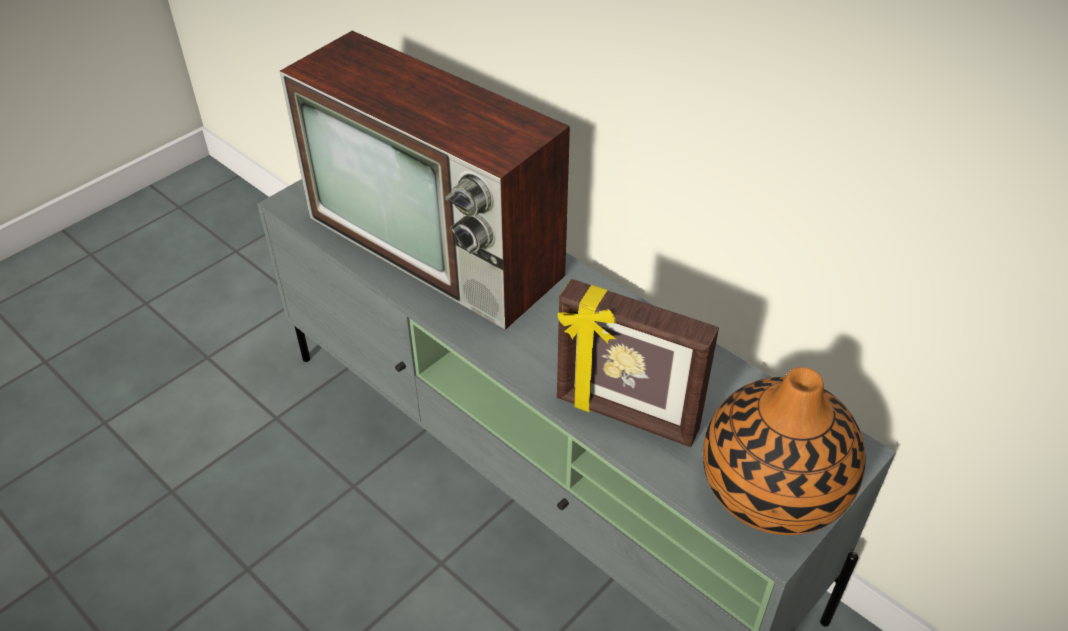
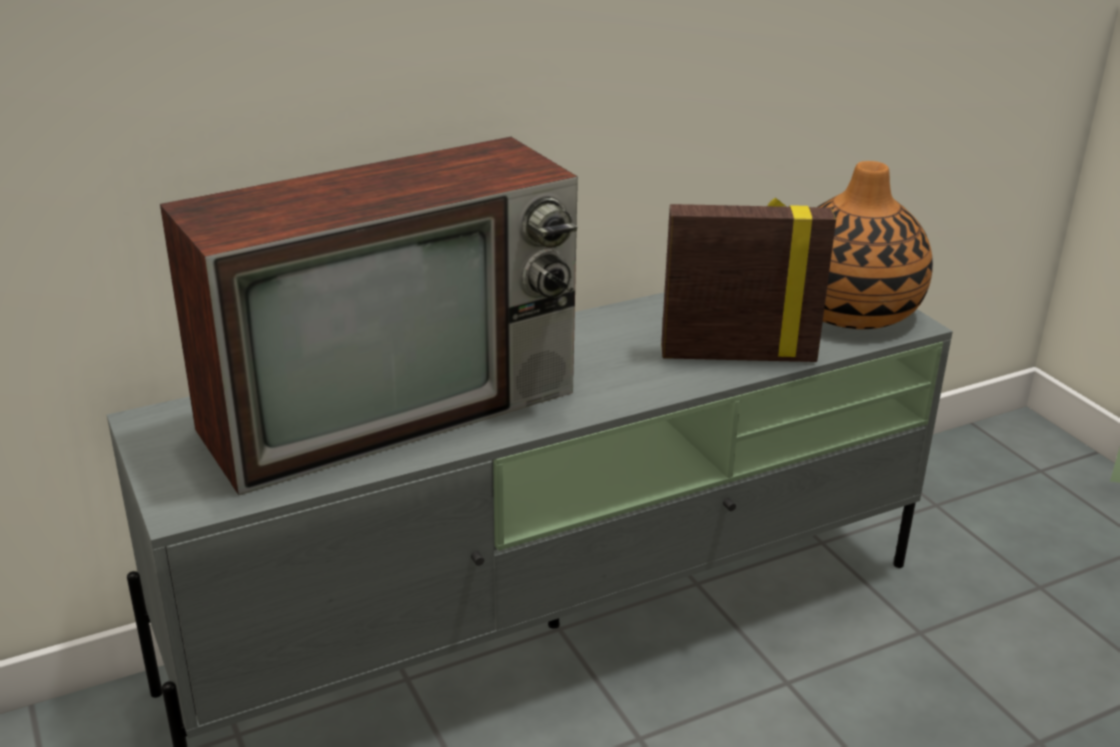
camera: 70 degrees left, 15 degrees down
(625, 416) = (737, 354): picture frame -> picture frame turned 135 degrees counterclockwise

